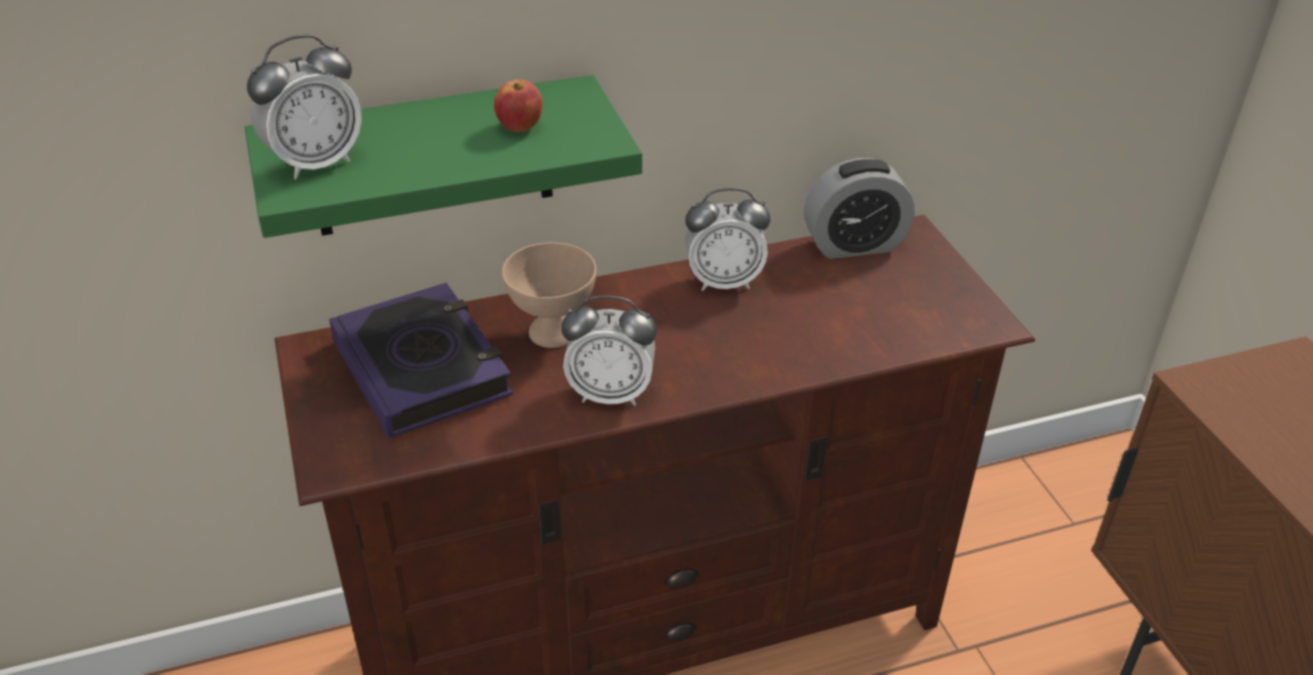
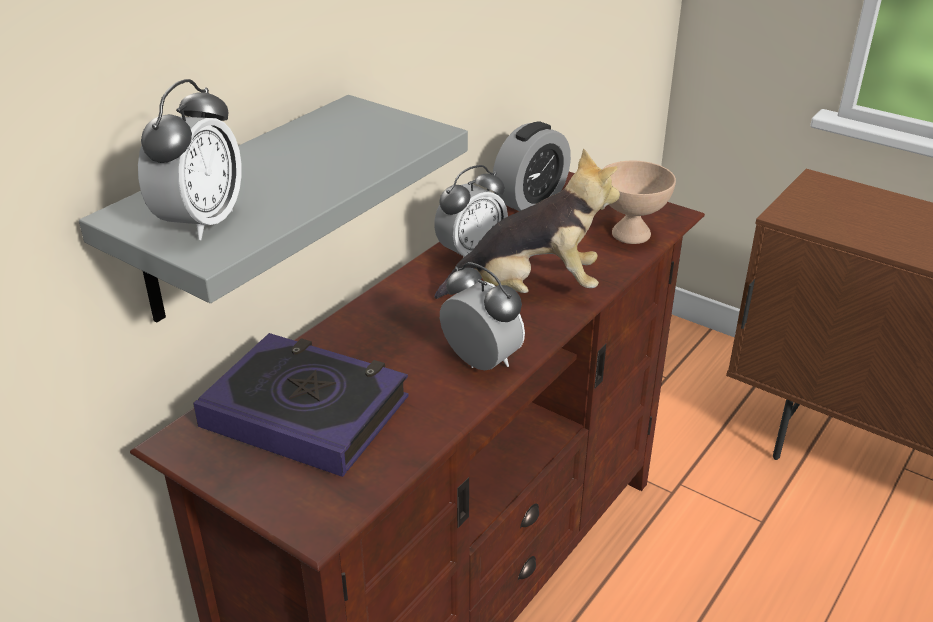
camera: 35 degrees left, 5 degrees down
(432, 157) = (238, 210): green shelf -> grey shelf
(520, 127) = (346, 142): apple -> none
(551, 333) = (383, 341): beige bowl -> beige bowl (630, 235)
(610, 394) = (481, 362): alarm clock -> alarm clock turned 105 degrees counterclockwise
(738, 343) = (531, 290): none -> plush toy

